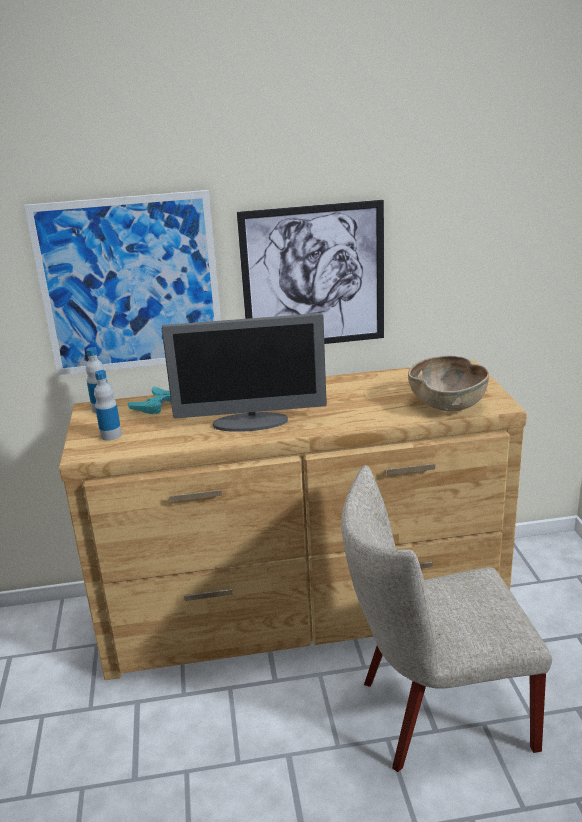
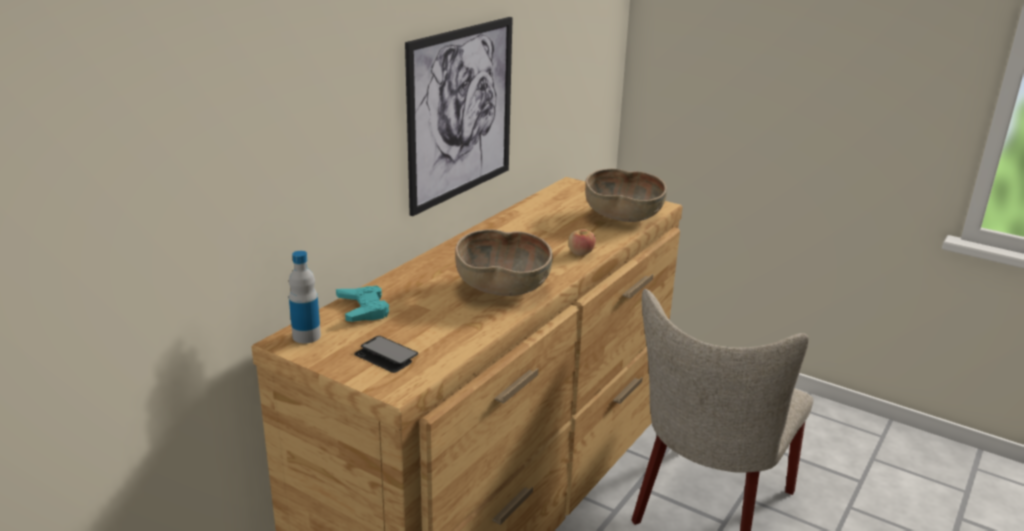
camera: 50 degrees left, 0 degrees up
(111, 435) = (386, 356): bottle -> phone
(130, 285) = (306, 156): picture -> none
(251, 423) = (503, 288): monitor -> brown bowl
(352, 419) = (580, 253): none -> apple

